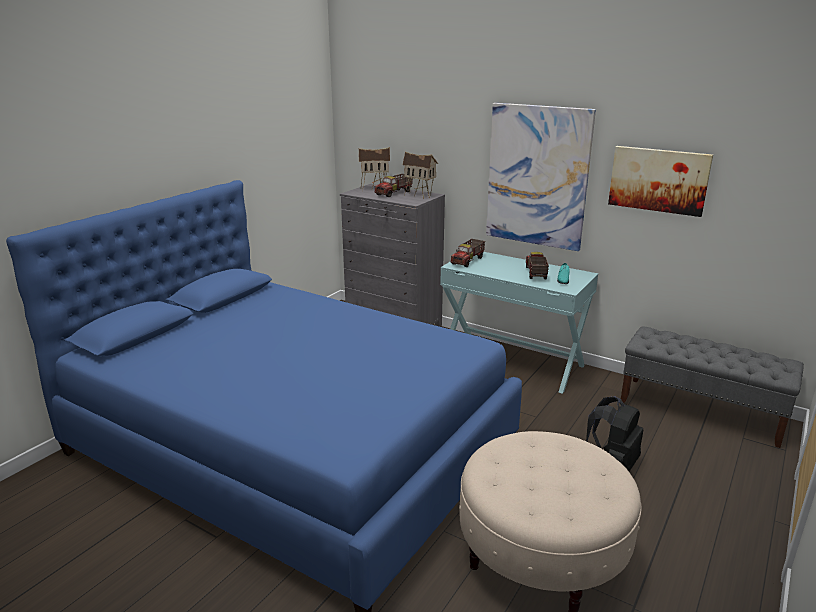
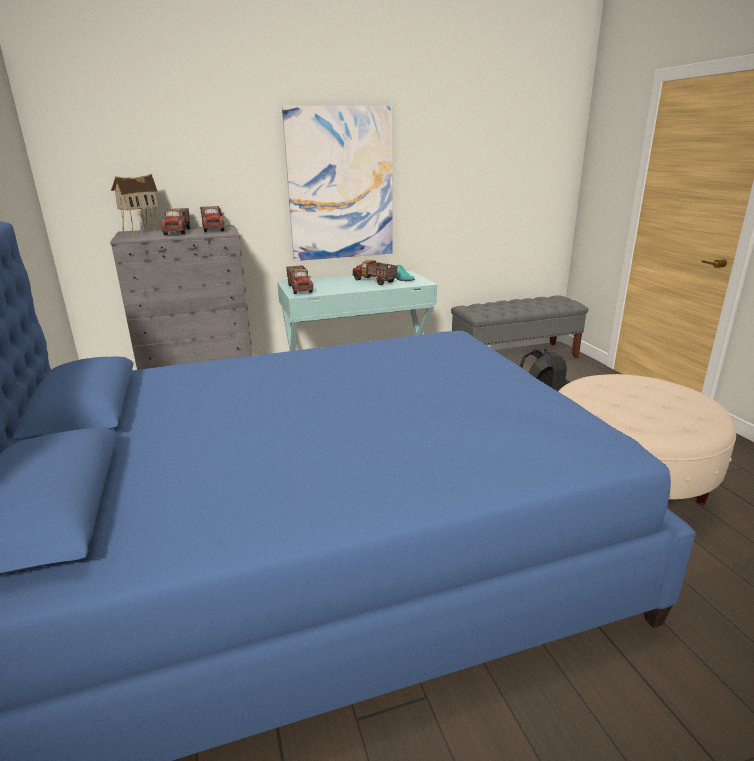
camera: 50 degrees left, 0 degrees up
(419, 196) = (213, 229): toy house -> toy truck
(658, 180) = (450, 170): picture -> none

